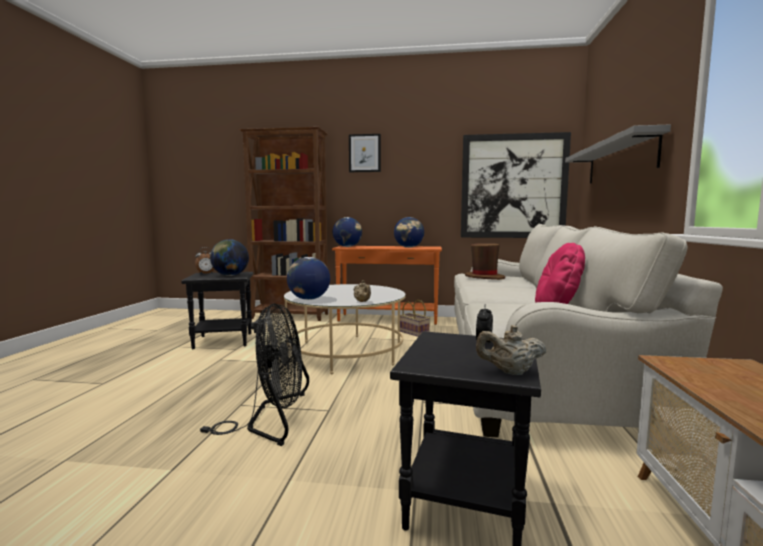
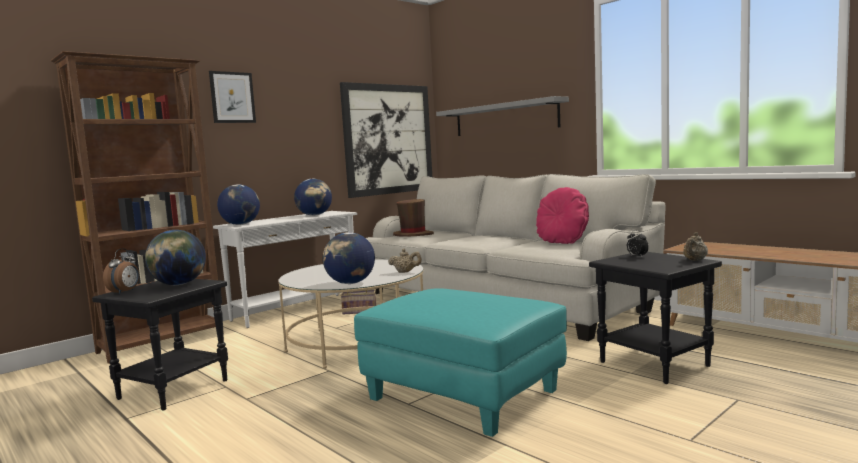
camera: 50 degrees left, 0 degrees up
(270, 419) = (462, 396): black fan -> turquoise ottoman
(388, 319) = (296, 309): orange console table -> white console table

